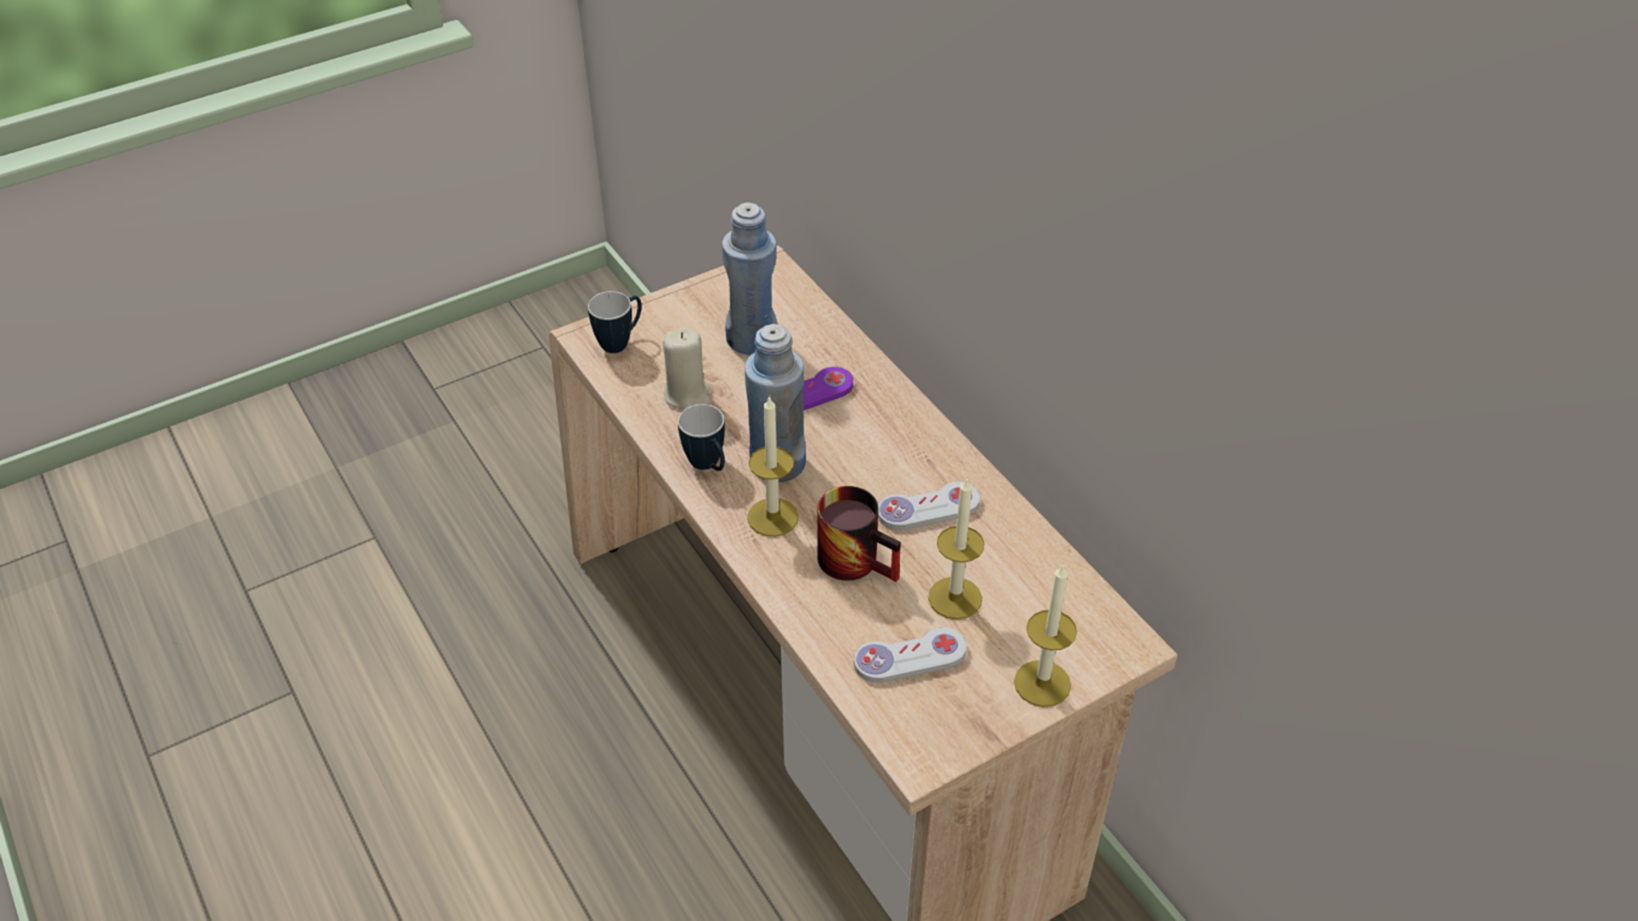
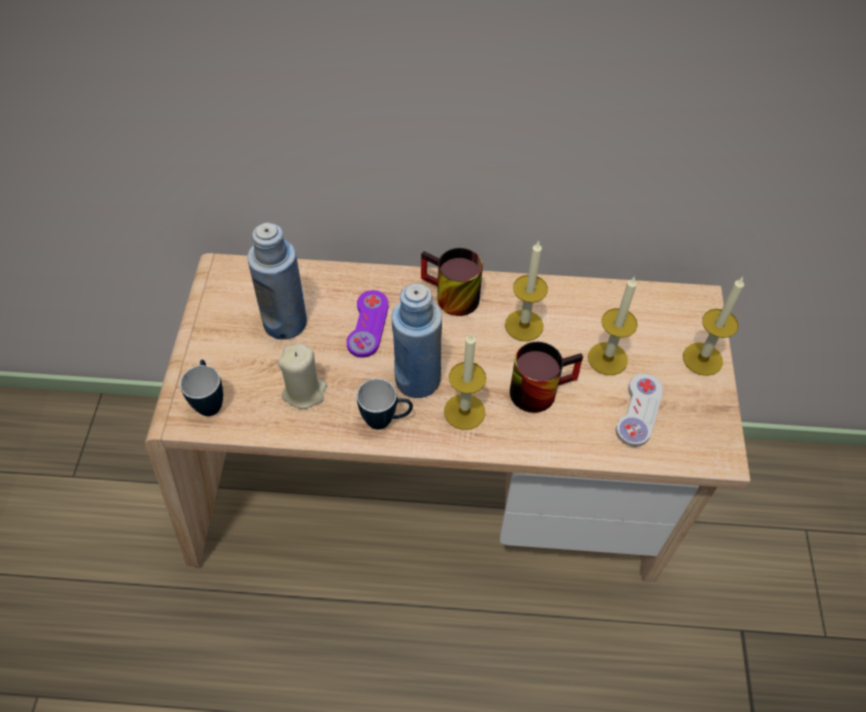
camera: 55 degrees left, 10 degrees up
(903, 433) = (449, 298): none -> mug
(928, 508) = (524, 325): white game controller -> candle

